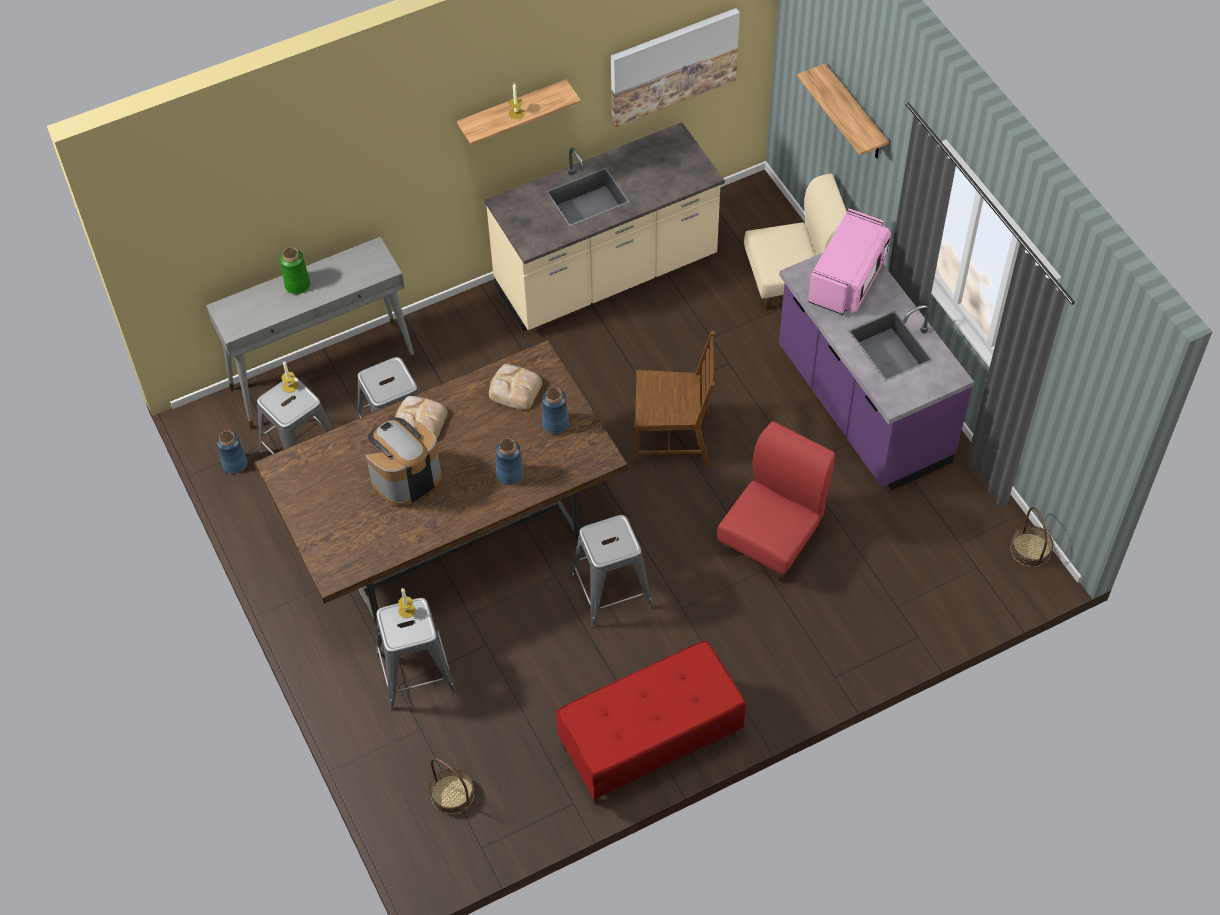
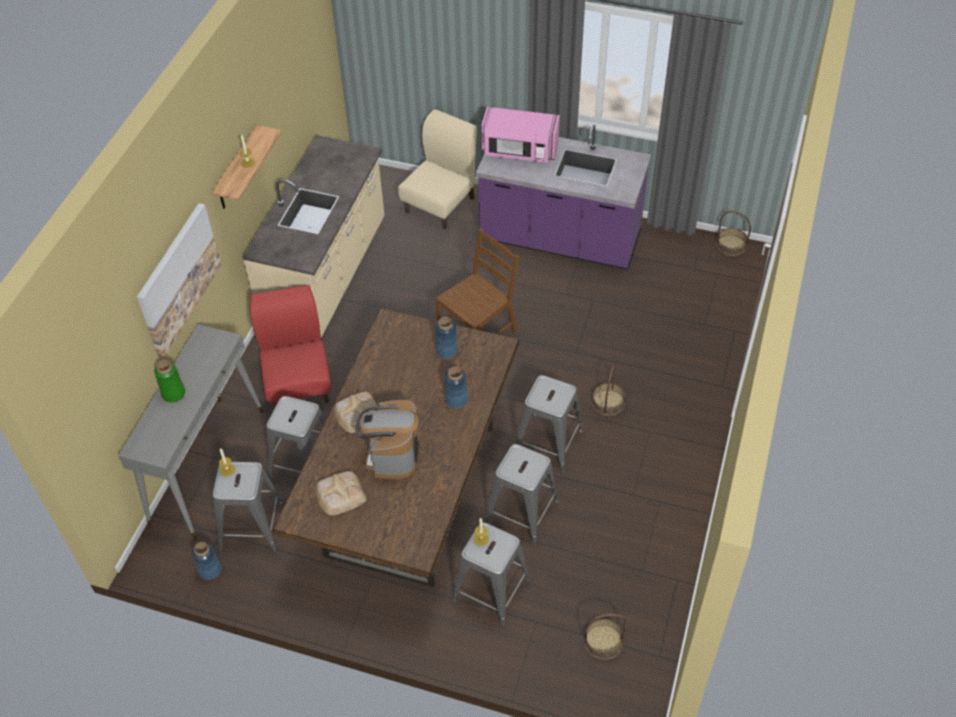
camera: 45 degrees left, 5 degrees down
(514, 388) = (395, 350): bread -> bread (339, 495)
(517, 630) = (522, 512): none -> grey stool
(650, 742) = (674, 506): red bench -> none
(673, 65) = (300, 88): picture -> picture (178, 279)
(709, 601) = (608, 402): none -> basket
(772, 539) = (600, 343): red chair -> red chair (299, 383)
(848, 279) = (519, 151): pink microwave -> pink microwave turned 120 degrees clockwise
(855, 114) = (448, 44): shelf -> none

